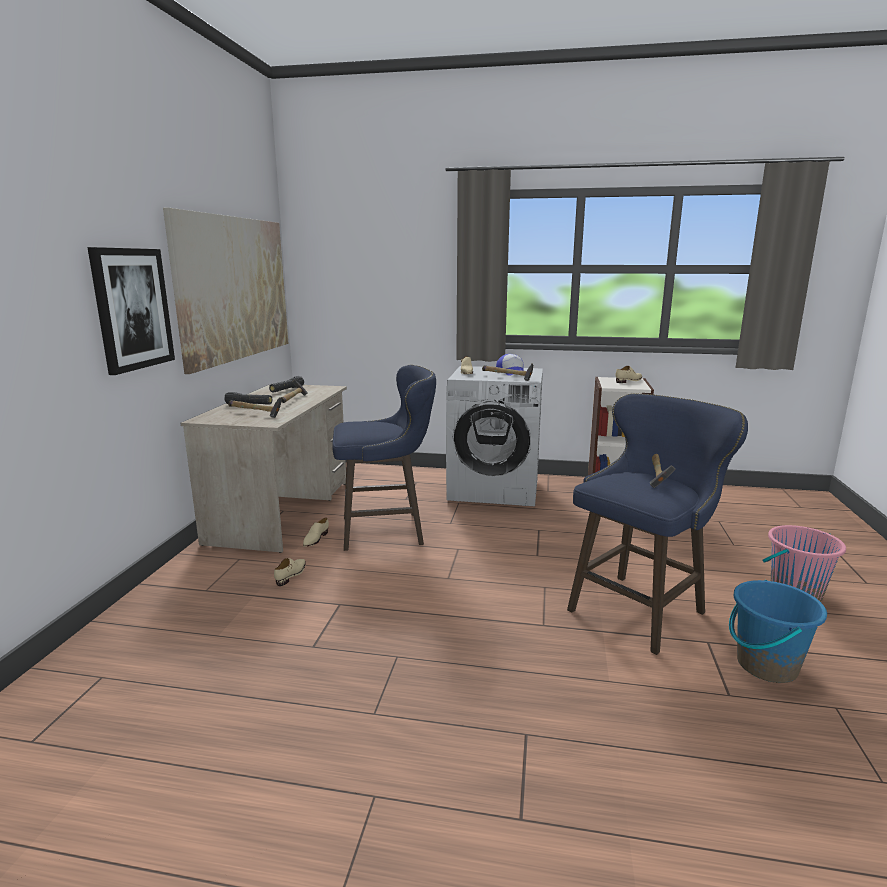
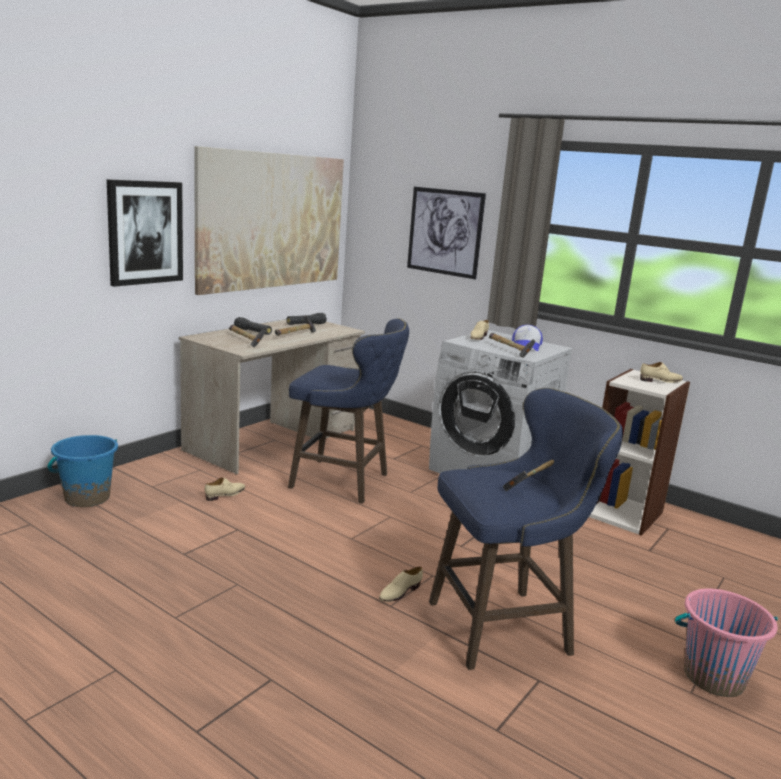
camera: 25 degrees right, 0 degrees up
(315, 539) = (275, 471): beige shoe -> beige shoe (399, 592)
(397, 283) = (445, 232): none -> picture
(766, 665) = (575, 724): blue bucket -> blue bucket (87, 498)

